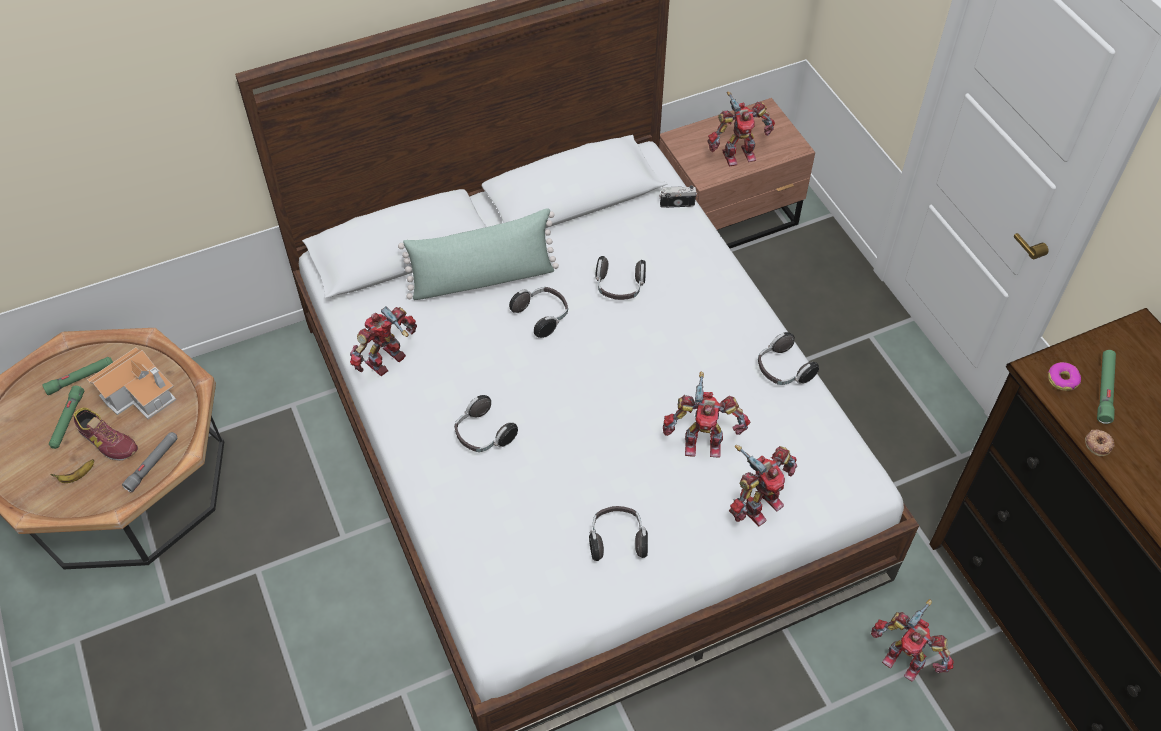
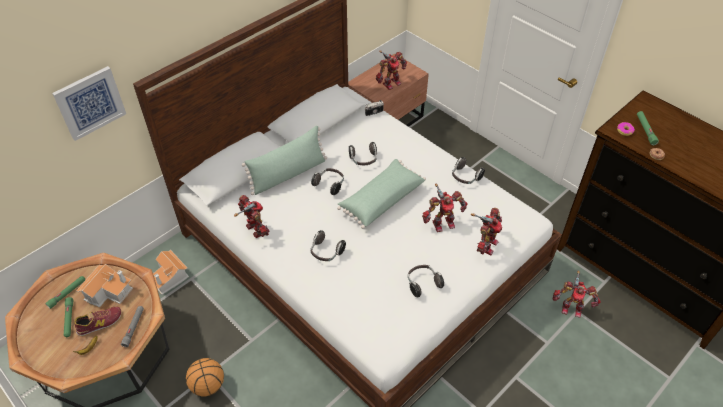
camera: 20 degrees left, 5 degrees down
(107, 441) = (99, 323): shoe -> shoe turned 45 degrees counterclockwise
(158, 92) = (90, 103): none -> picture
(248, 588) = (207, 385): none -> basketball
(261, 394) = (170, 278): none -> toy house
(388, 361) = (255, 230): toy robot -> toy robot turned 120 degrees clockwise
(615, 368) = (381, 199): none -> green pillow

